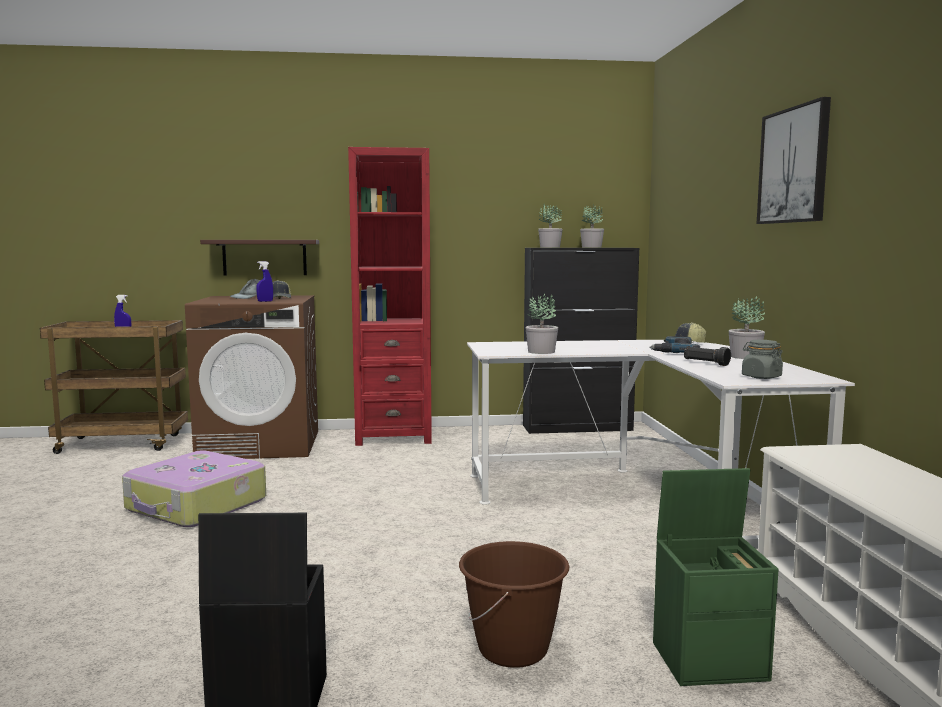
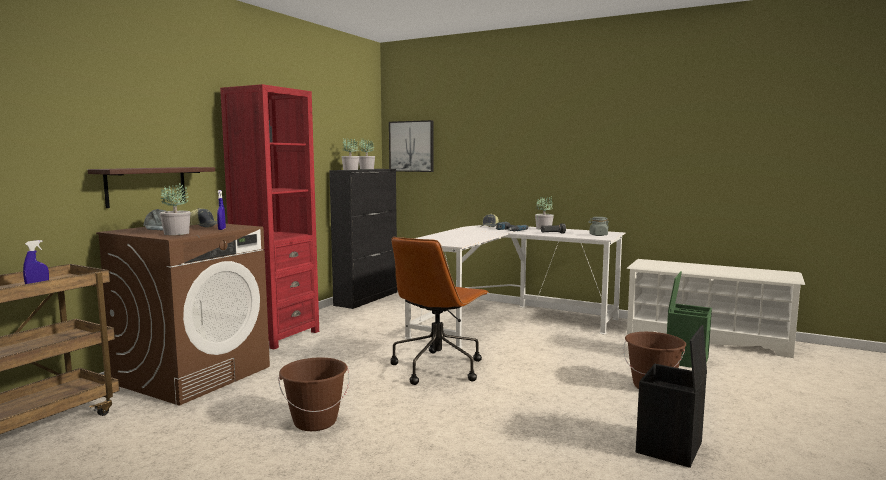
camera: 55 degrees left, 0 degrees up
(196, 505) = (315, 422): suitcase -> brown bucket
(398, 511) = (438, 367): none -> brown office chair
(542, 352) = (470, 240): potted plant -> potted plant (177, 233)
(794, 165) = (562, 127): picture -> picture (411, 146)

